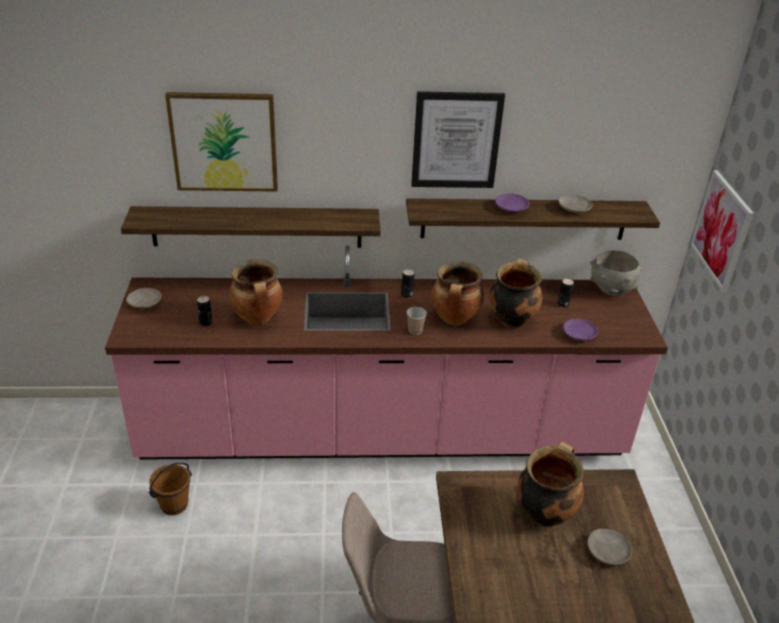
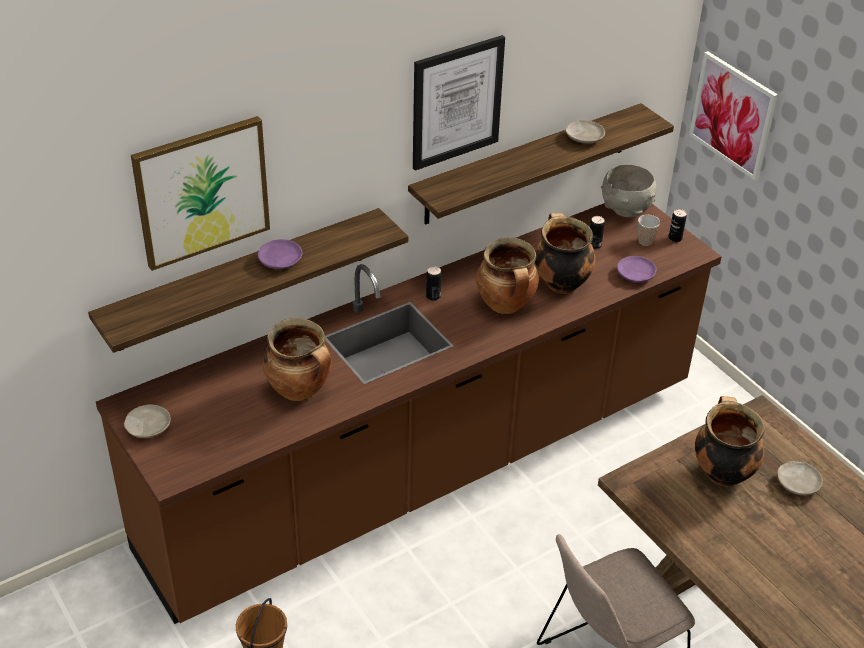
camera: 30 degrees left, 5 degrees up
(206, 322) = (246, 421): can -> can (675, 238)
(383, 435) = (427, 467): pink counter -> brown counter
(415, 331) = (479, 336): cup -> cup (645, 241)
(511, 208) = (524, 159): purple plate -> purple plate (280, 261)

